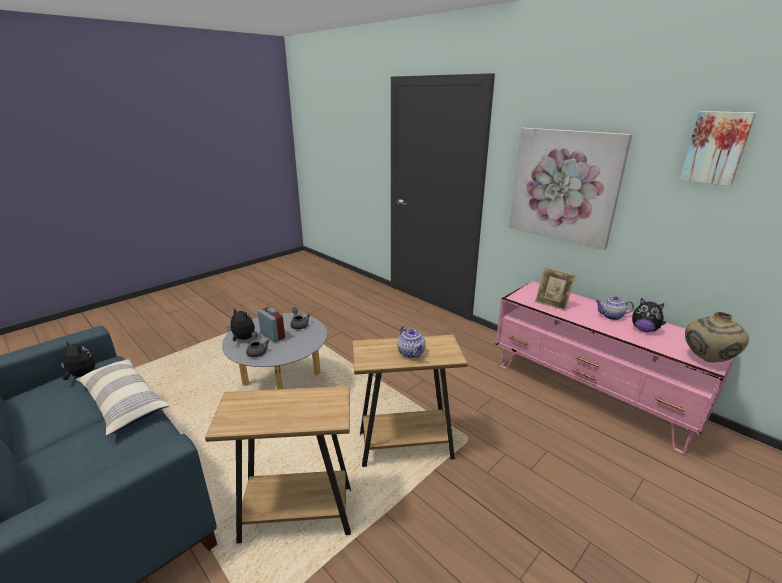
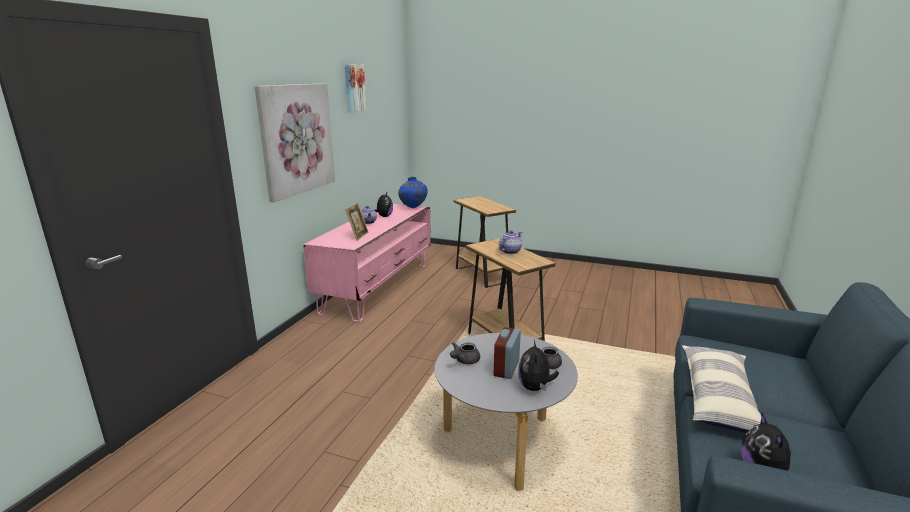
camera: 115 degrees left, 5 degrees down
(297, 515) = (612, 370): brown side table -> brown side table (482, 275)
(706, 360) = (413, 208): beige vase -> blue vase

